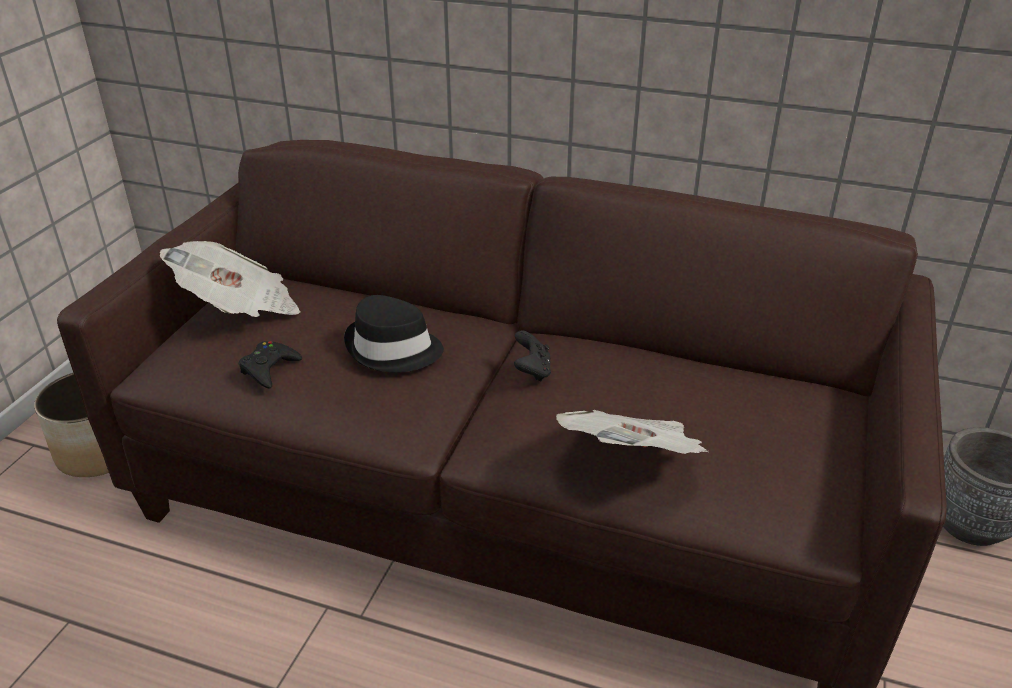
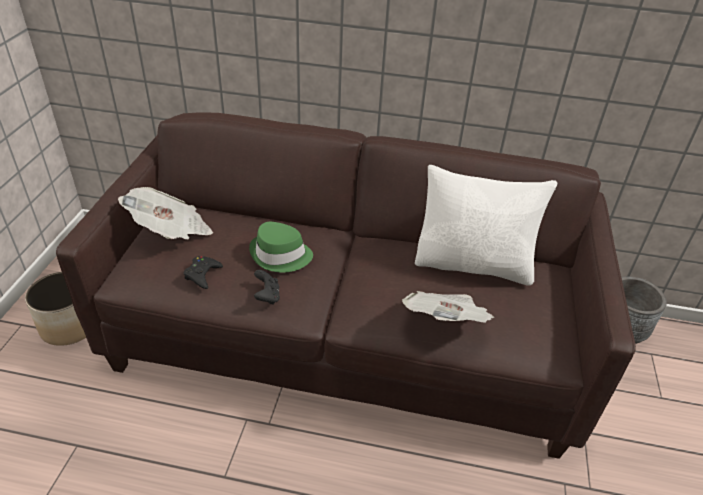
camera: 10 degrees left, 5 degrees up
(393, 349) = (280, 256): black hat -> green hat
(532, 371) = (371, 265): black game controller -> black game controller (267, 296)
(699, 379) = (474, 264): none -> white pillow

